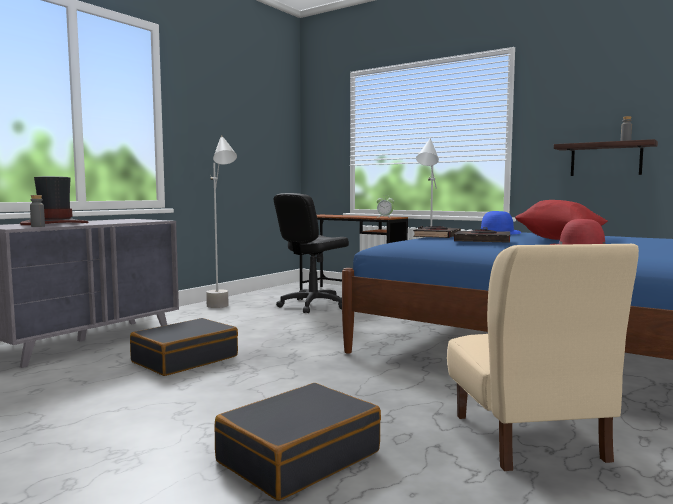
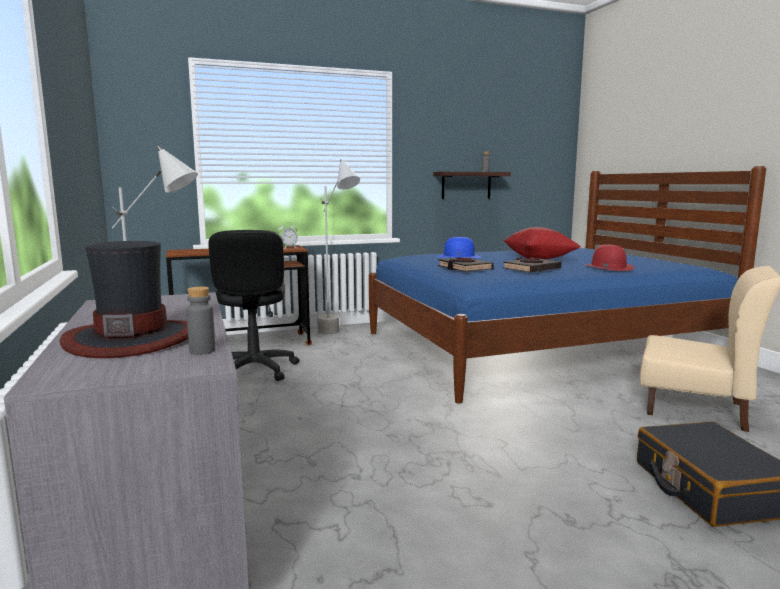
camera: 55 degrees left, 5 degrees up
(185, 359) = (373, 480): black suitcase -> none

